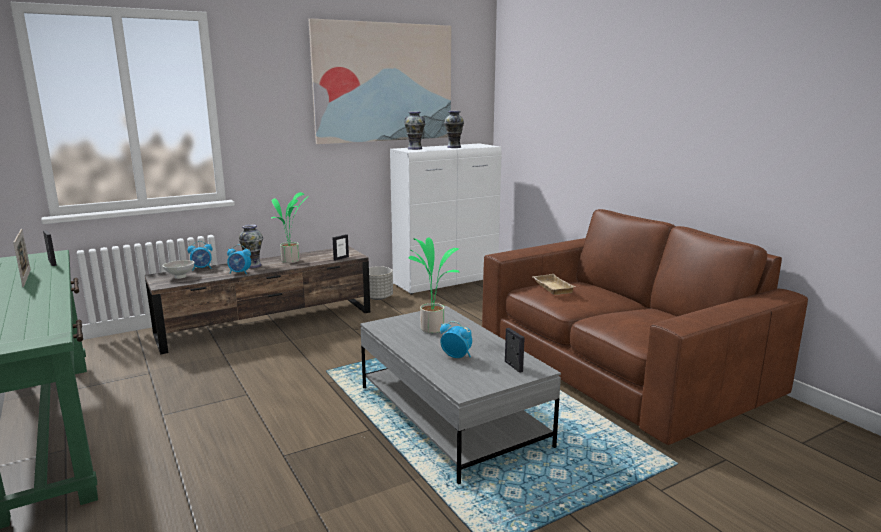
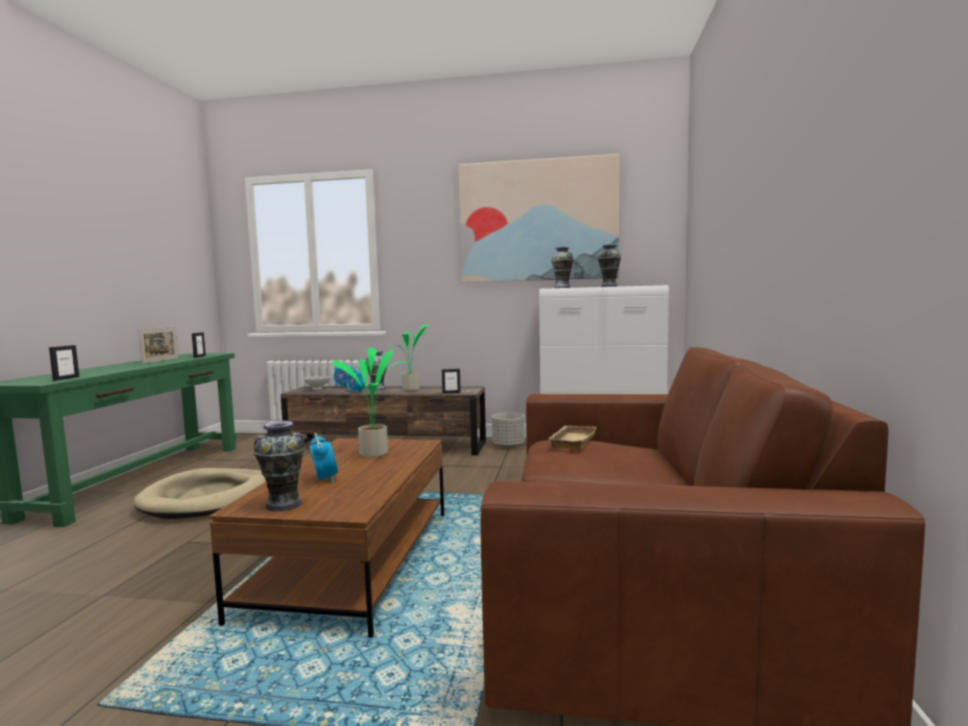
camera: 40 degrees right, 10 degrees down
(199, 420) = (208, 498): none -> beige dog bed
(451, 416) = (354, 561): grey coffee table -> brown coffee table
(484, 380) = (283, 504): none -> vase
(513, 366) = (341, 502): picture frame -> picture frame (66, 378)

